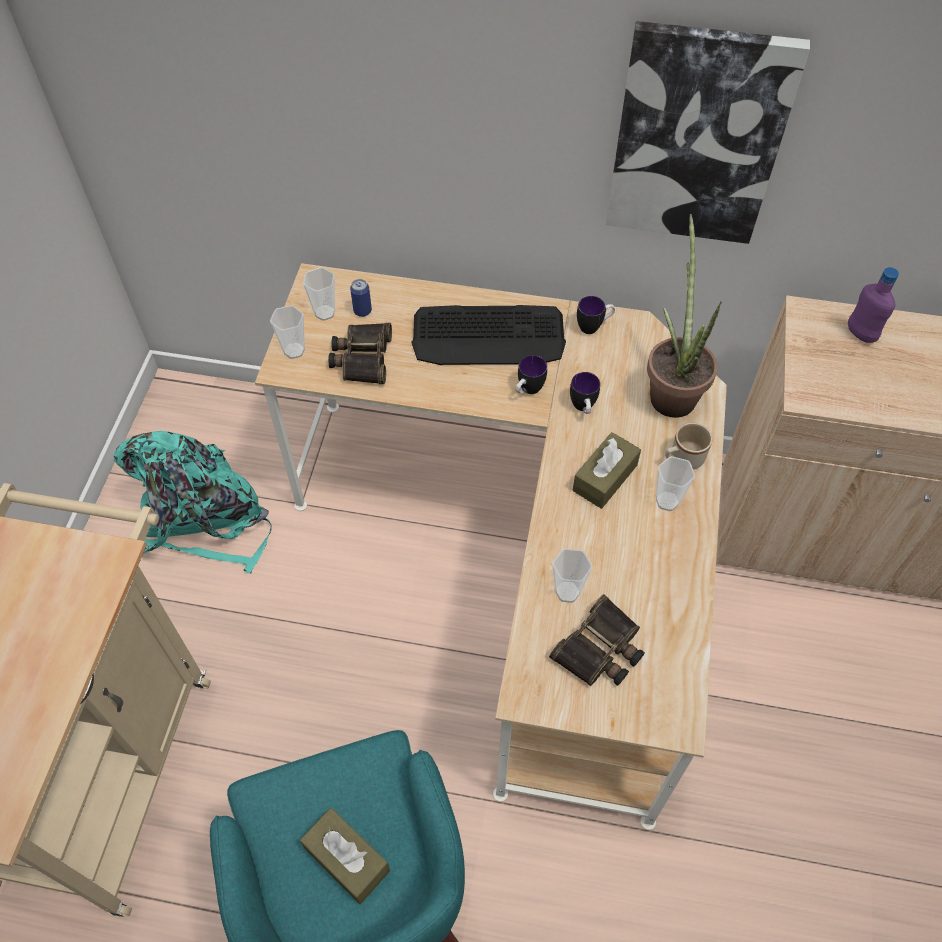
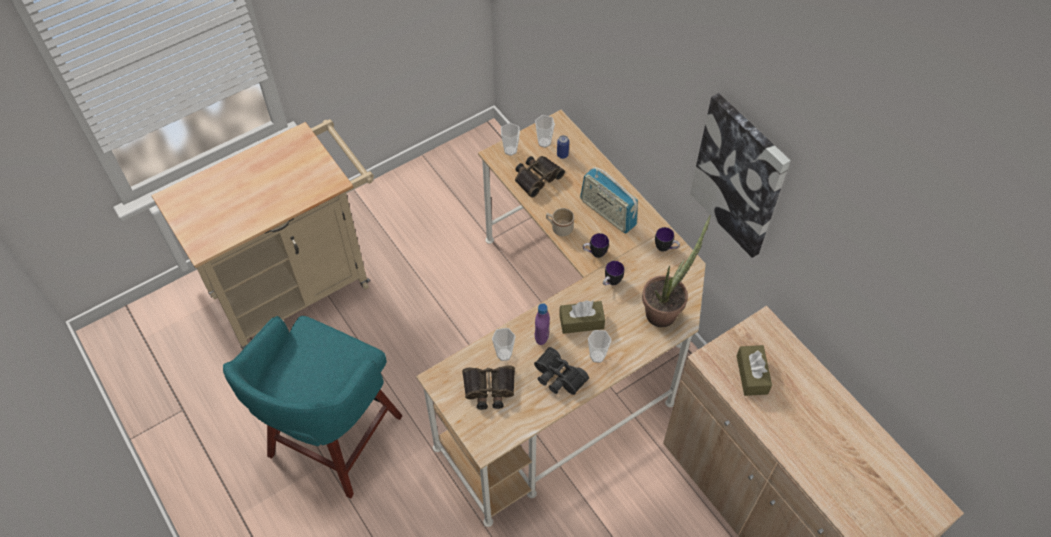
camera: 45 degrees right, 0 degrees up
(203, 518) = (440, 210): turquoise backpack -> none
(347, 859) = (309, 378): brown tissue box -> brown tissue box (752, 375)
(489, 336) = (607, 213): keyboard -> radio
(657, 564) = (557, 378): none -> black binoculars
(682, 459) = (629, 344): beige mug -> beige mug (559, 228)
(860, 334) = (779, 355): purple bottle -> purple bottle (541, 337)

